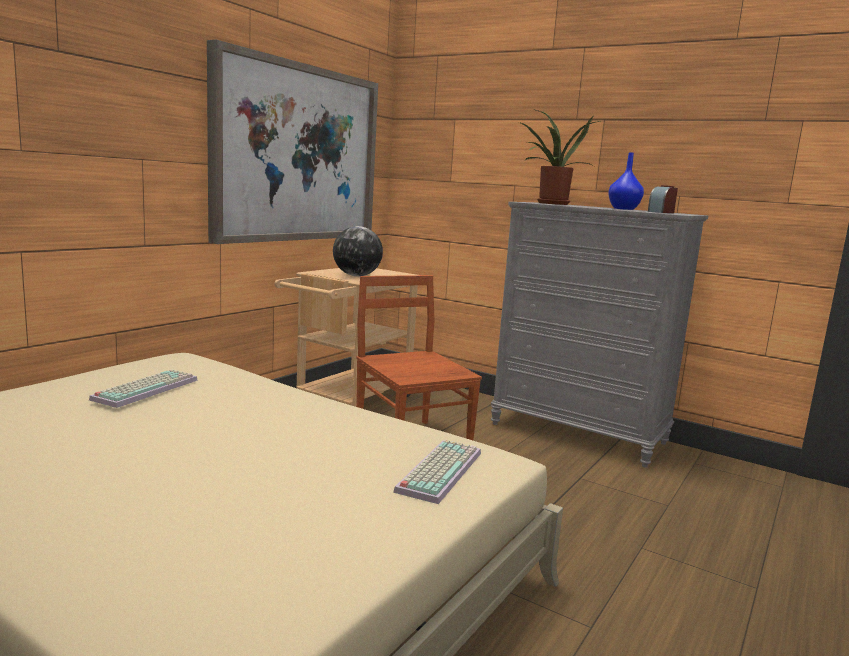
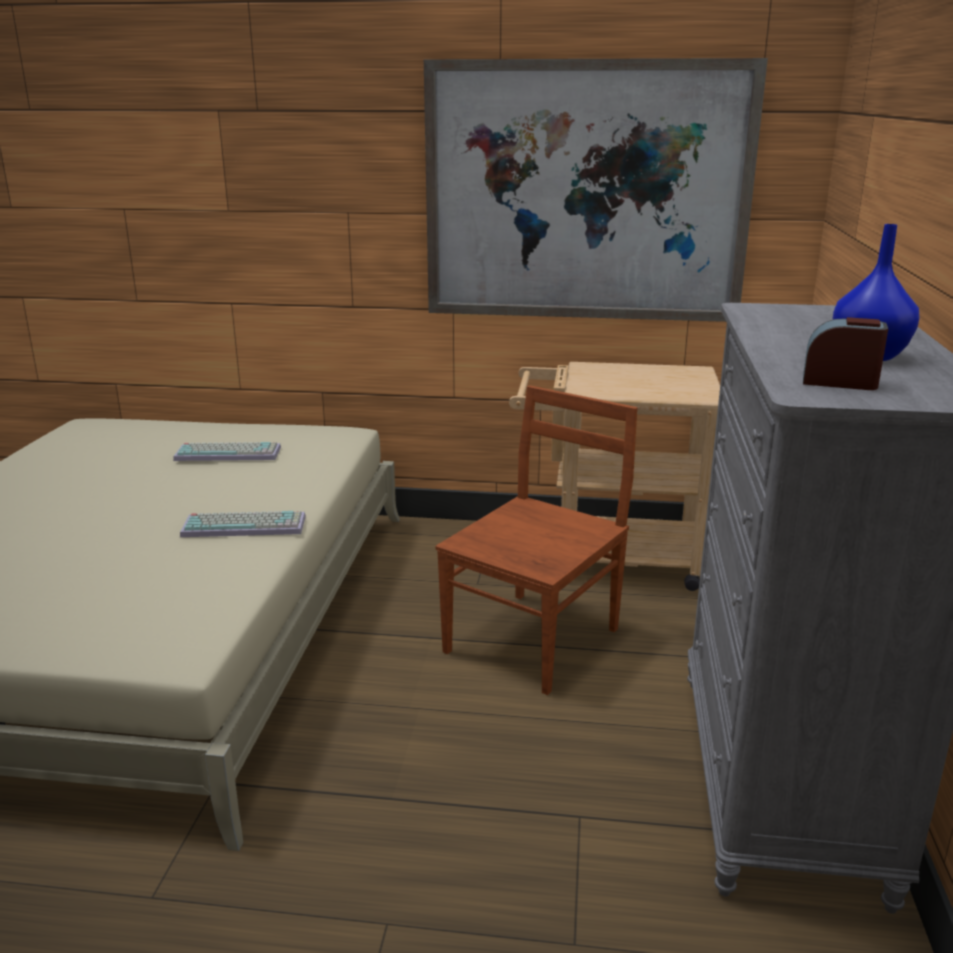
camera: 65 degrees right, 10 degrees up
(357, 276) = (615, 383): globe -> none
(438, 470) = (128, 623): keyboard -> keyboard (246, 525)
(551, 203) = (801, 317): potted plant -> none

